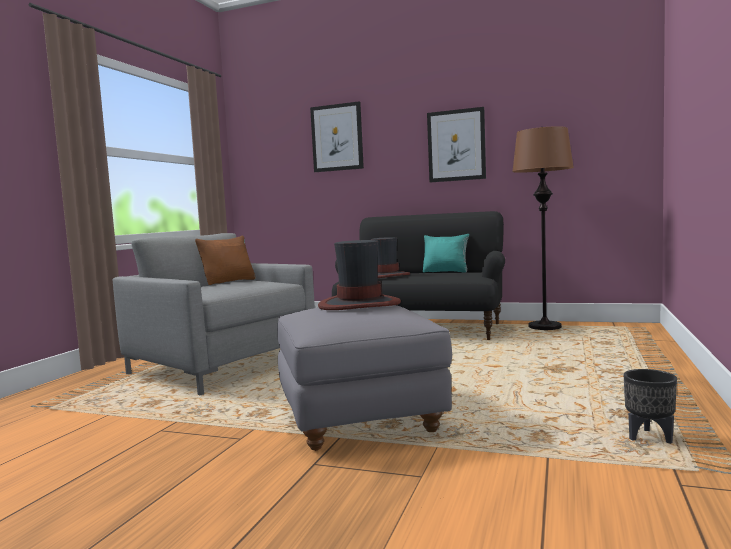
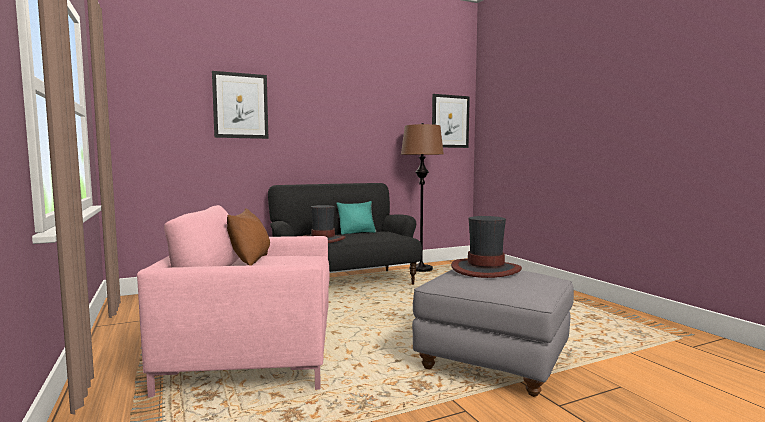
camera: 45 degrees left, 0 degrees up
(222, 366) = (253, 355): grey armchair -> pink armchair
(456, 145) = (350, 128): picture -> picture (450, 121)
(648, 438) = (631, 327): black planter -> none

